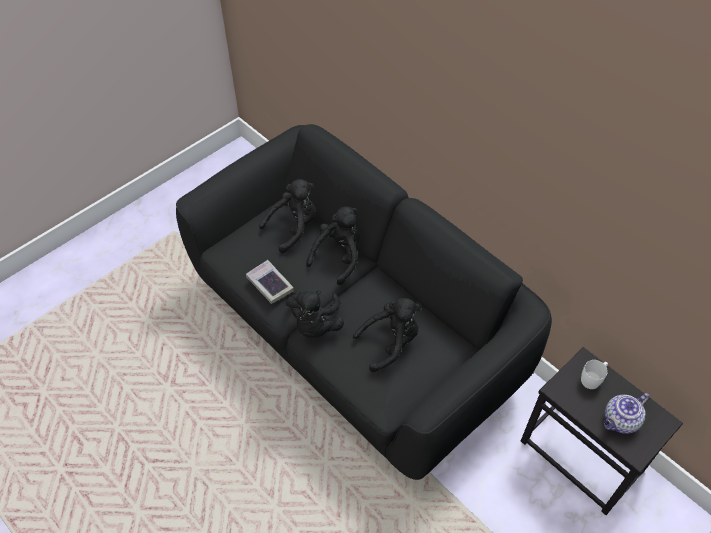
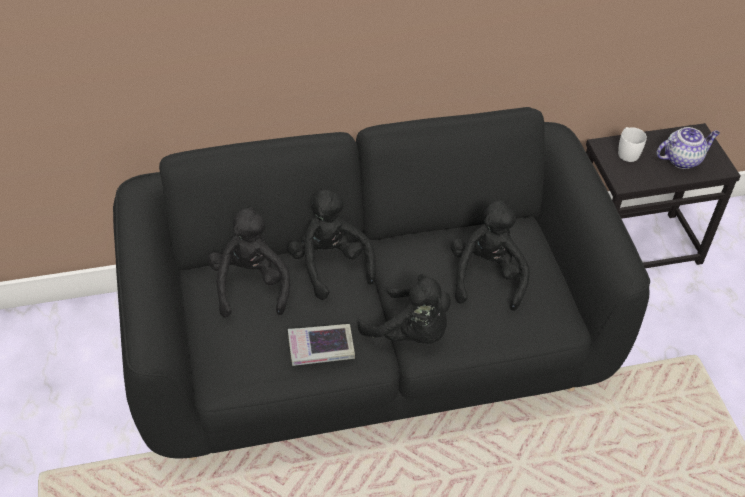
camera: 60 degrees left, 5 degrees down
(620, 421) = (682, 159): teapot -> teapot turned 105 degrees counterclockwise

